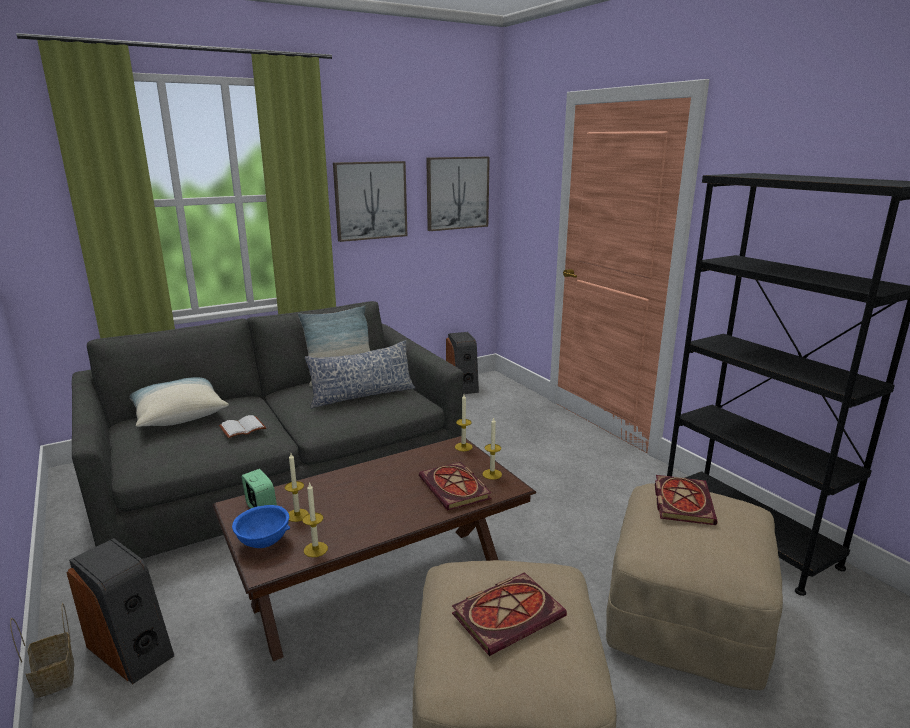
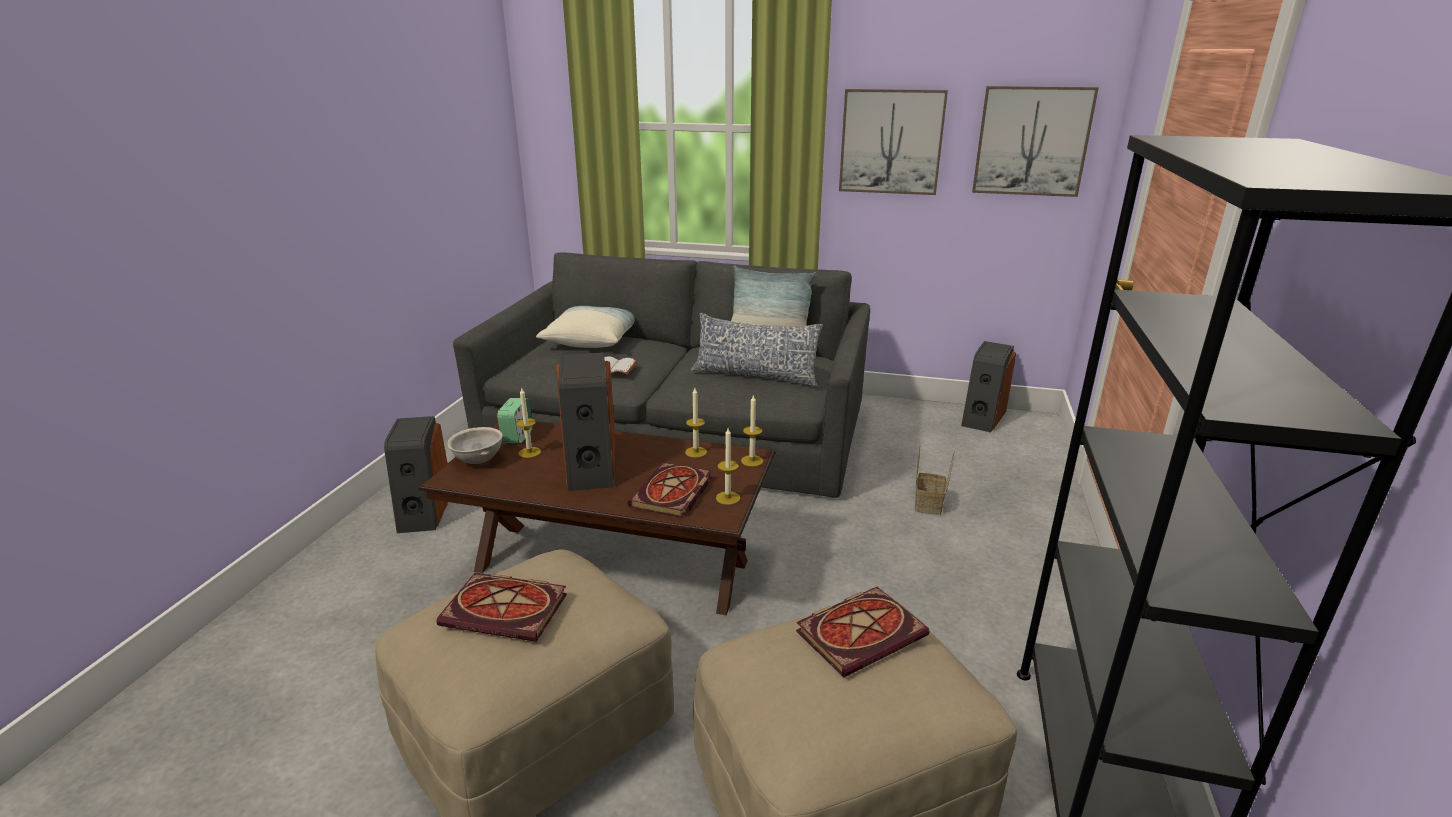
camera: 45 degrees right, 5 degrees up
(55, 678) = (375, 504): basket -> basket (929, 505)
(263, 543) = (478, 461): blue bowl -> grey bowl
(315, 549) = (496, 483): candle -> candle (696, 452)
(367, 501) = (590, 467): none -> speaker

